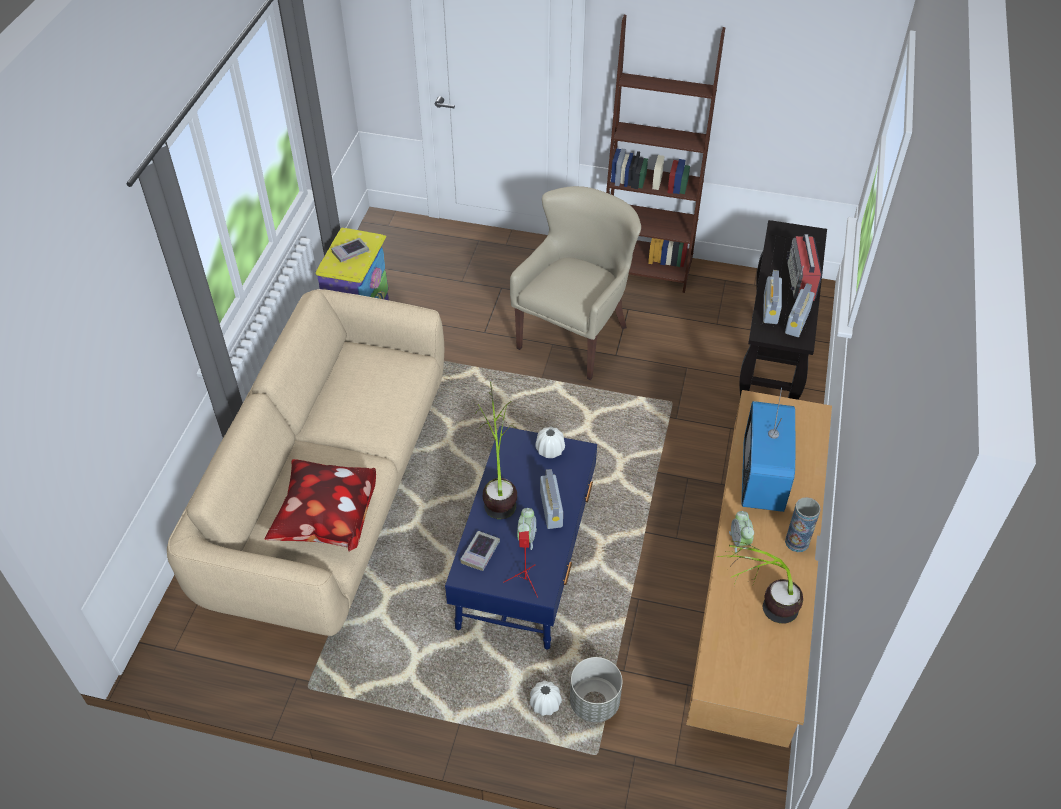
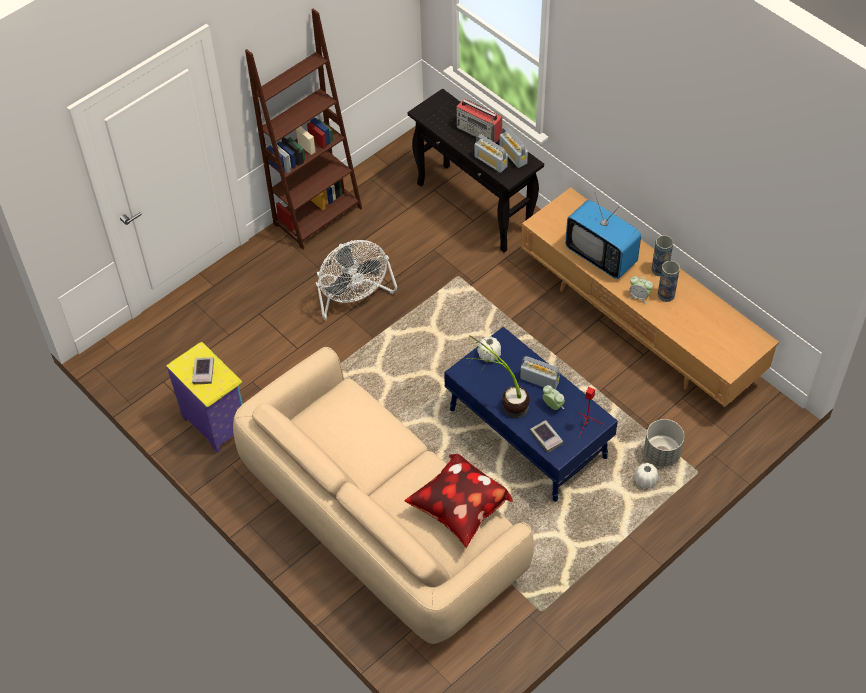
camera: 55 degrees left, 5 degrees up
(575, 337) = (350, 296): beige armchair -> white fan
(758, 609) = (693, 317): potted plant -> none
(766, 566) = (666, 295): none -> vase

